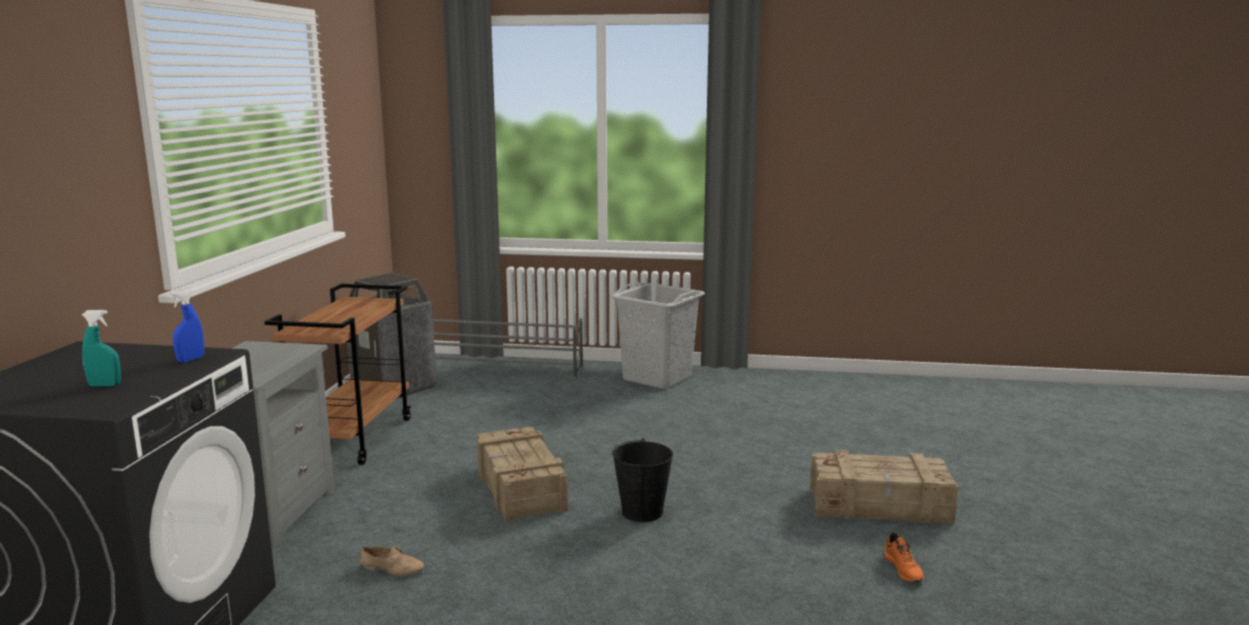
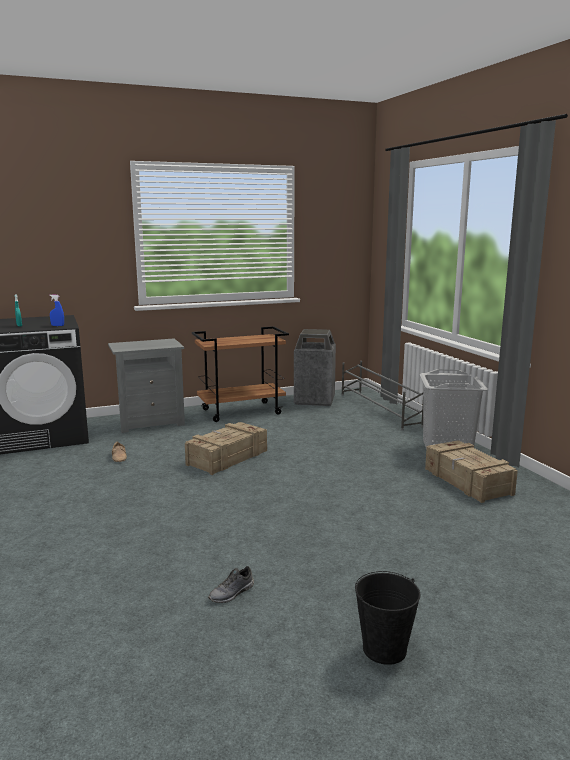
camera: 60 degrees right, 0 degrees up
(642, 512) = (231, 493): black bucket -> black bucket (385, 649)
(880, 505) = (330, 568): crate -> crate (467, 481)
(903, 569) = (232, 593): orange shoe -> grey shoe

